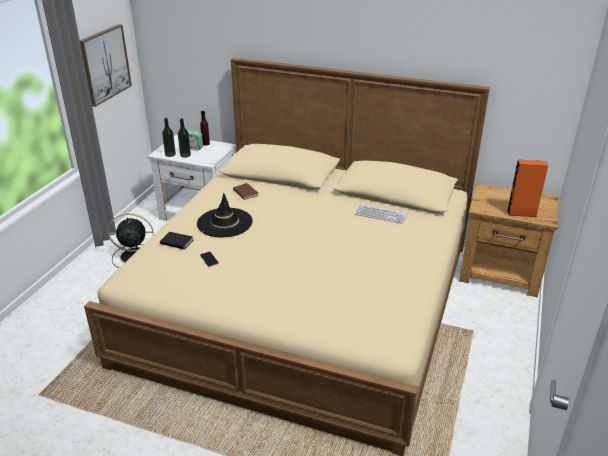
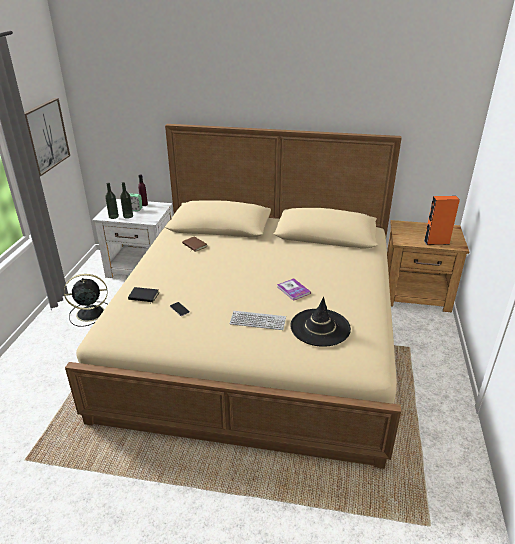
camera: 10 degrees left, 0 degrees up
(224, 223) = (184, 274): black hat -> black hat (320, 327)
(336, 251) = (293, 290): none -> book
(380, 214) = (320, 254): keyboard -> keyboard (258, 321)

